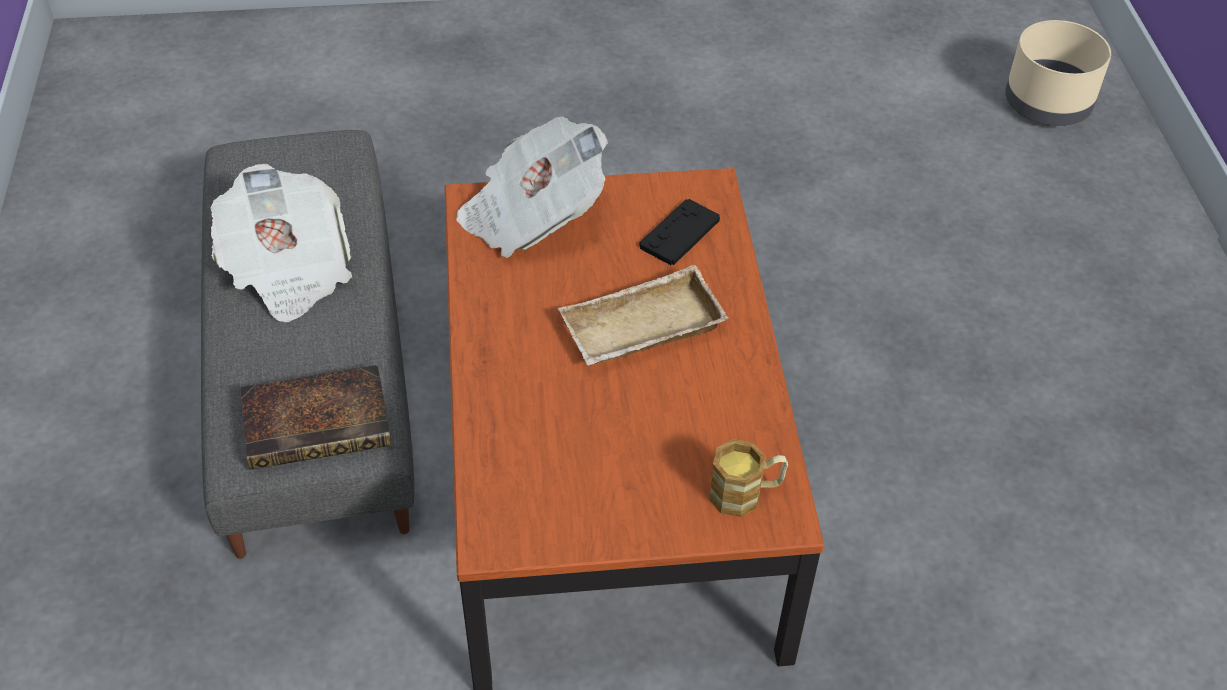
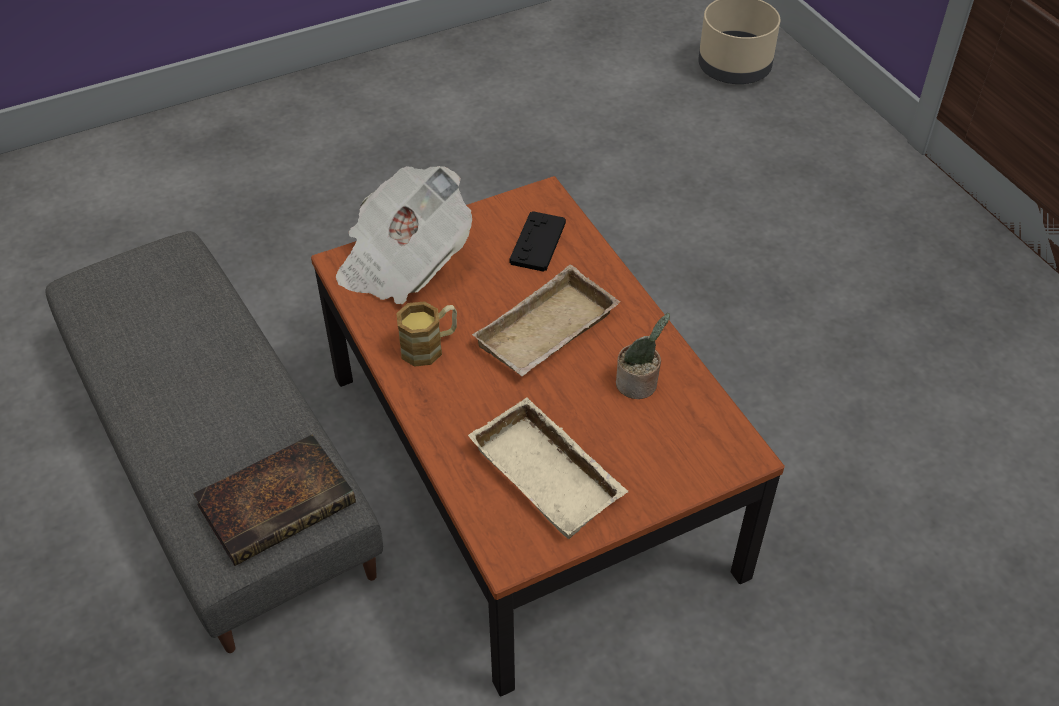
camera: 20 degrees left, 0 degrees up
(288, 270) = (181, 374): newspaper -> none
(572, 474) = (551, 474): none -> beige tray
(710, 412) = (639, 385): none -> potted plant
(746, 493) = (702, 444): mug -> mug (430, 346)

